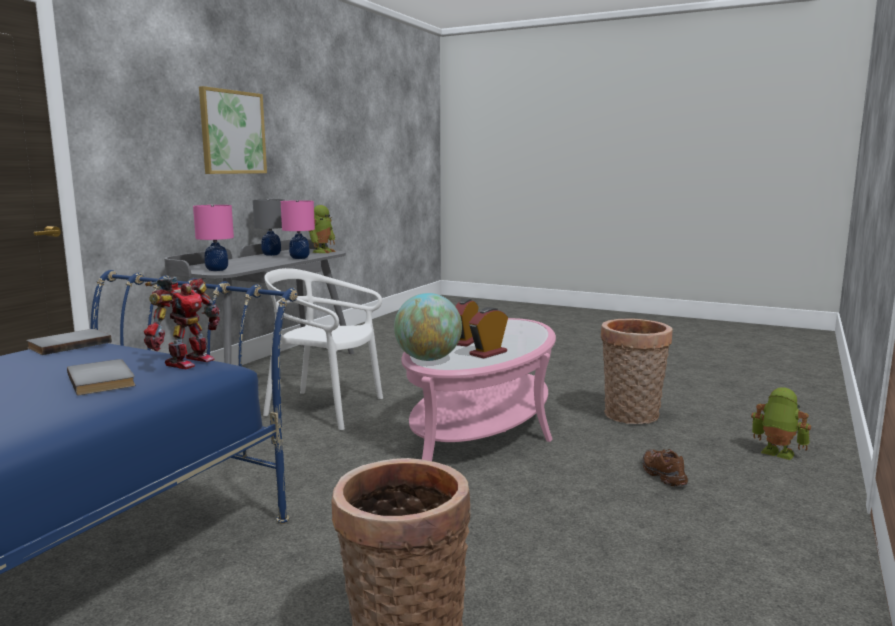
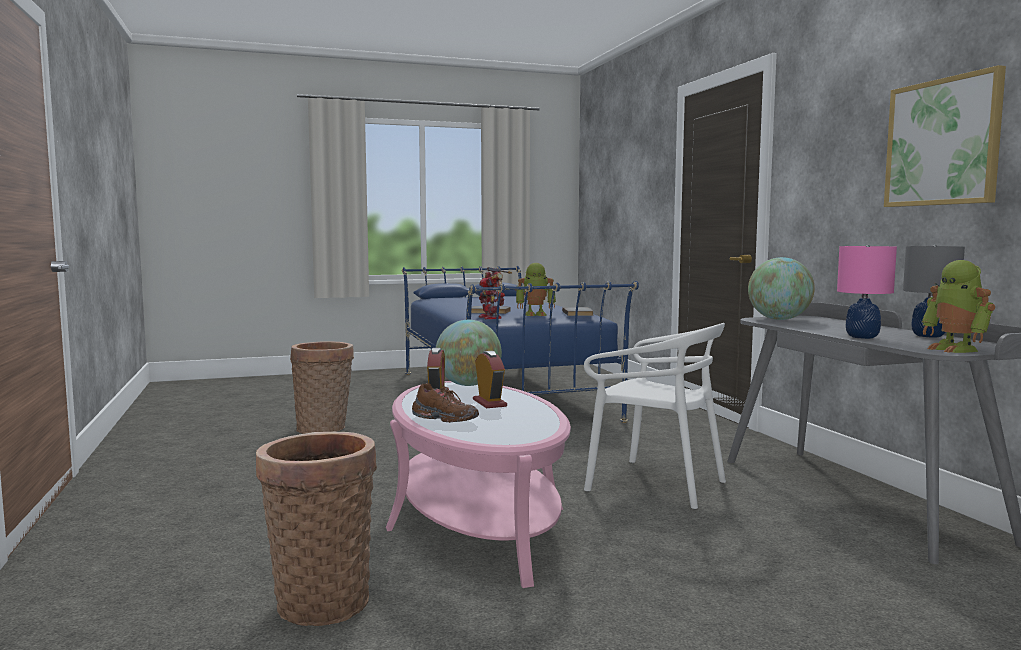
camera: 135 degrees right, 5 degrees down
(216, 270) = (779, 319): pink table lamp -> globe
(325, 409) = (655, 484): white chair -> white chair turned 60 degrees clockwise
(663, 475) = (236, 532): brown shoe -> brown shoe (445, 420)
(776, 454) = (82, 608): toy robot -> toy robot (535, 314)

